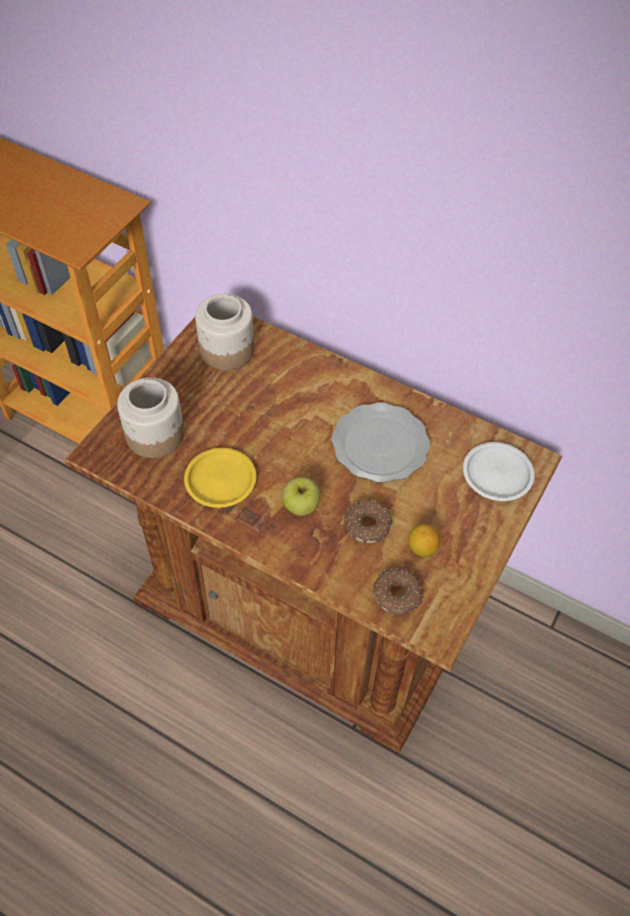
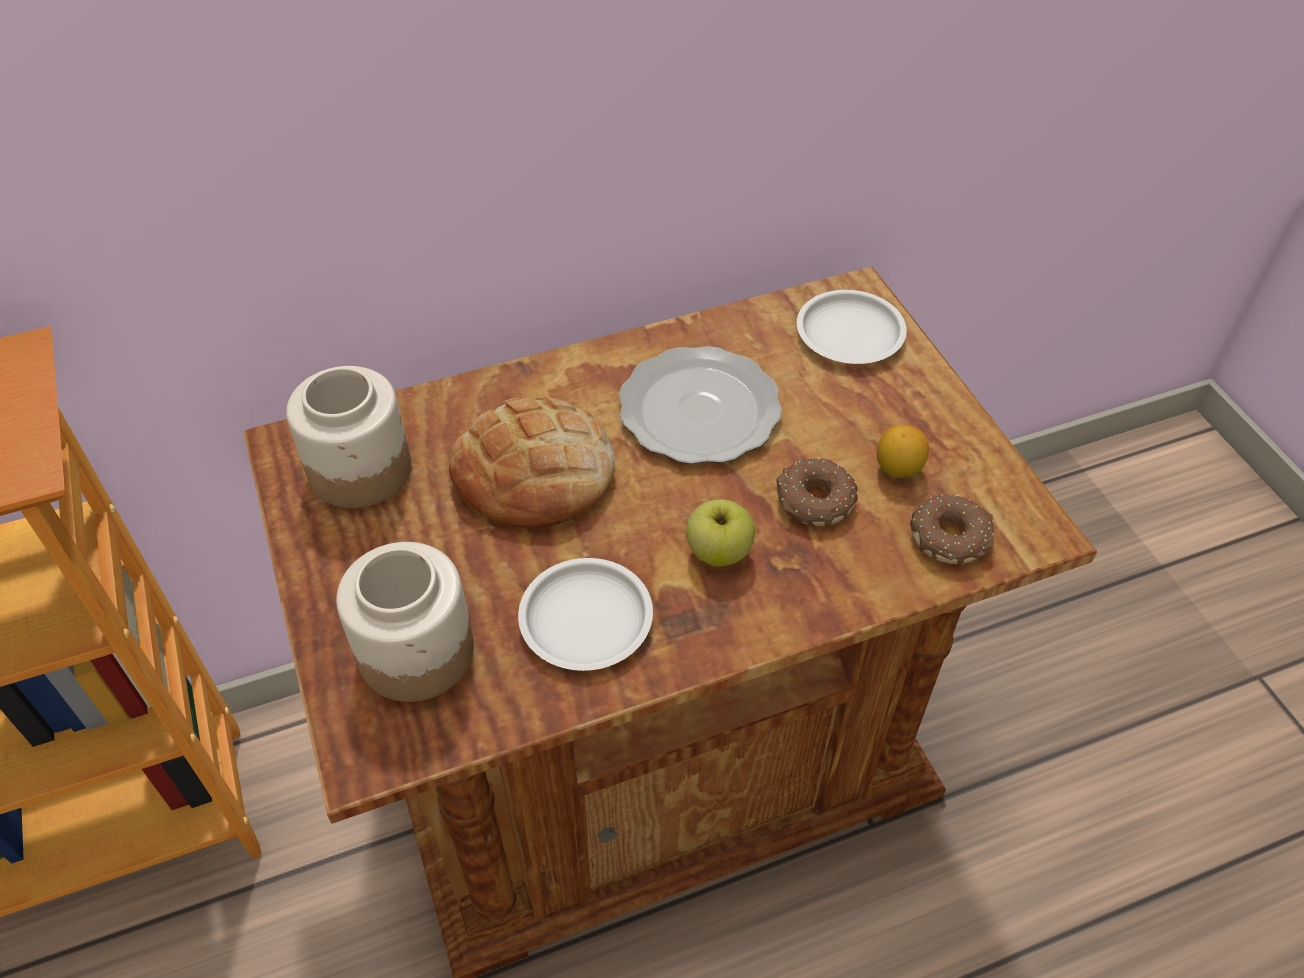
camera: 50 degrees left, 5 degrees down
(220, 480) = (585, 619): yellow plate -> white plate
(282, 409) = (535, 472): none -> bread

